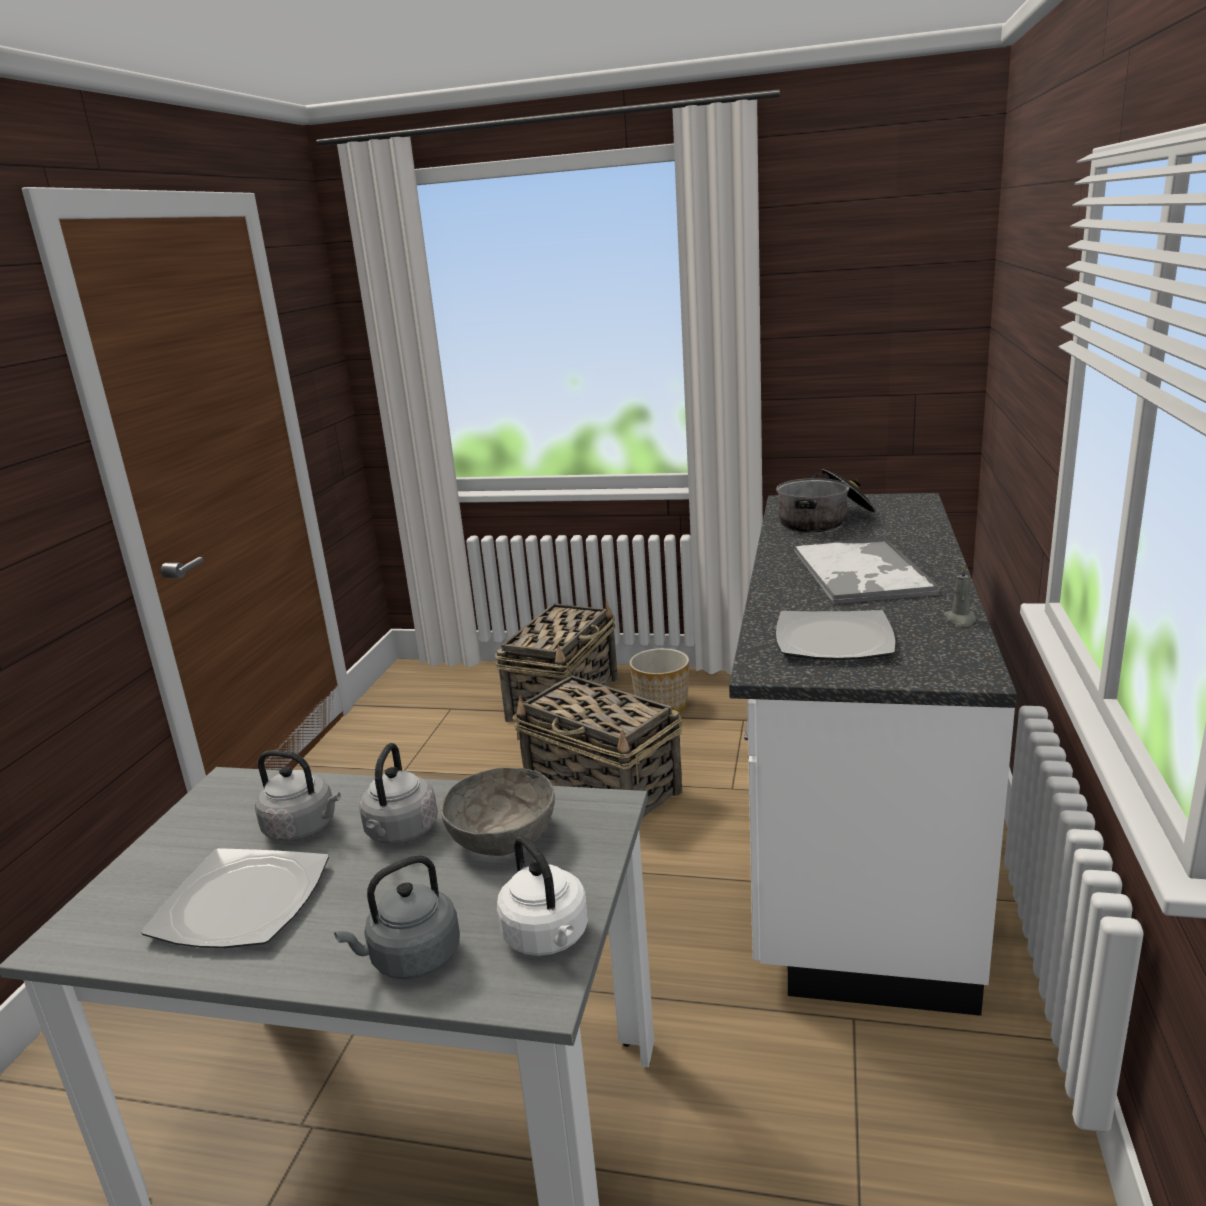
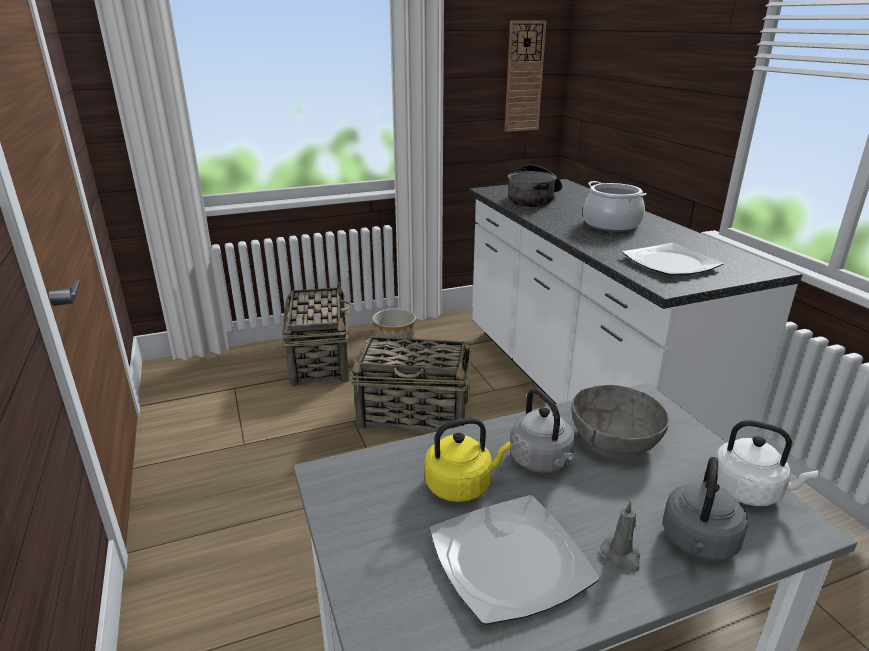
camera: 35 degrees left, 5 degrees up
(304, 828) = (462, 485): grey kettle -> yellow kettle
(861, 573) = (611, 225): tray -> cooking pot
(905, 335) = (524, 77): none -> wall clock
(960, 620) = (708, 242): grey candle -> grey candle (621, 556)

